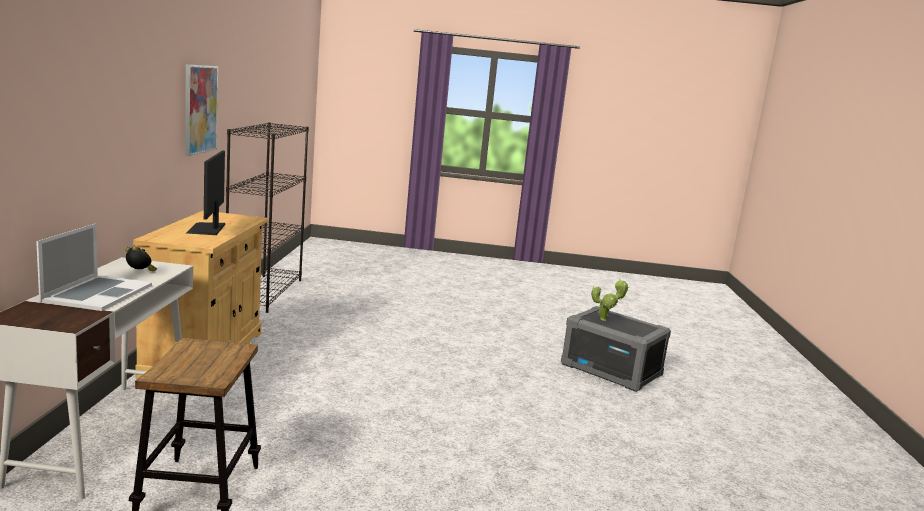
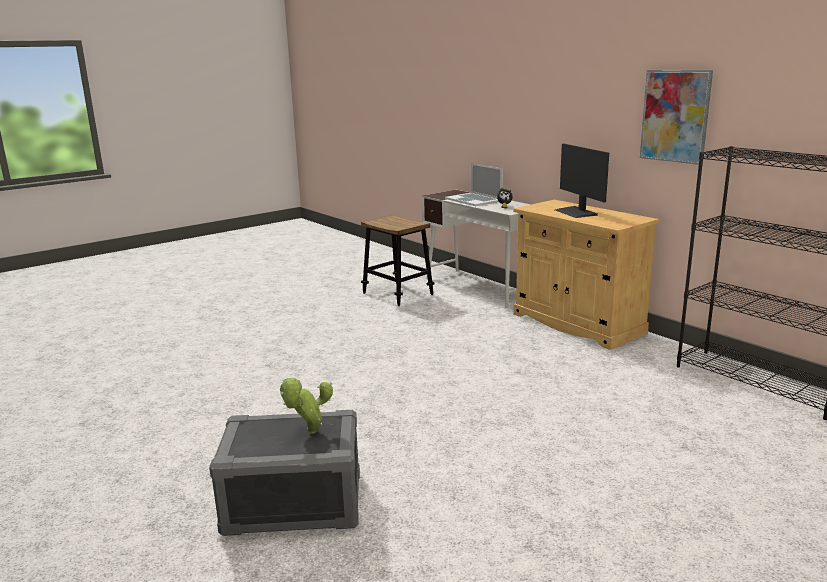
camera: 140 degrees right, 5 degrees up
(207, 229) = (576, 212): monitor -> monitor turned 150 degrees counterclockwise

